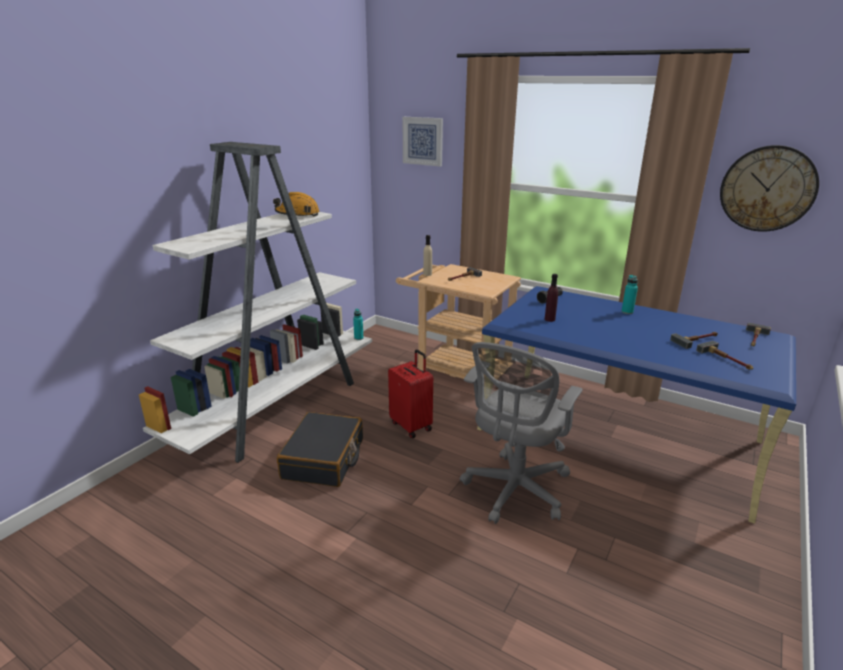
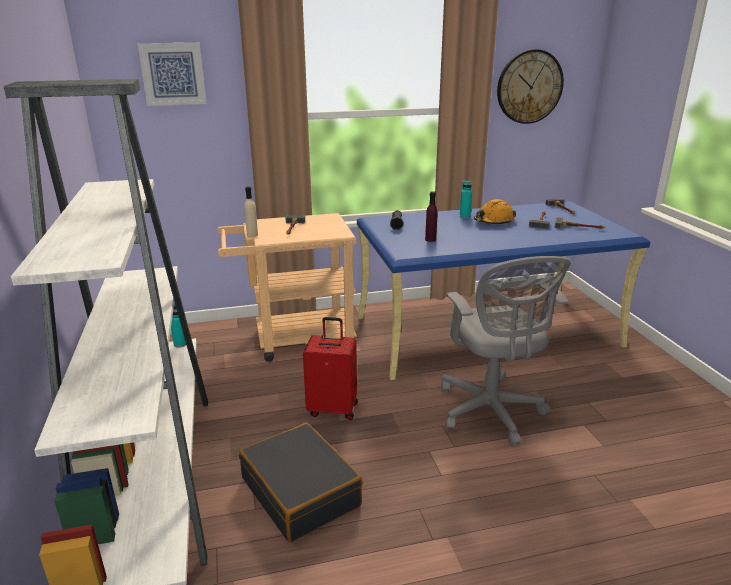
camera: 45 degrees left, 0 degrees up
(297, 214) = (111, 188): orange hard hat -> orange hard hat (493, 221)

